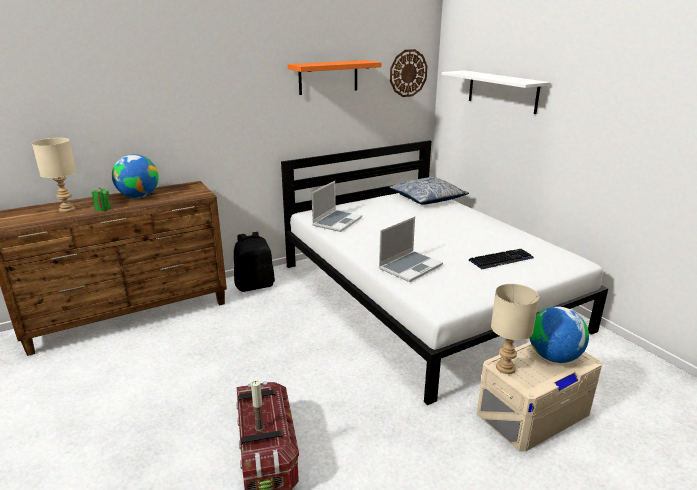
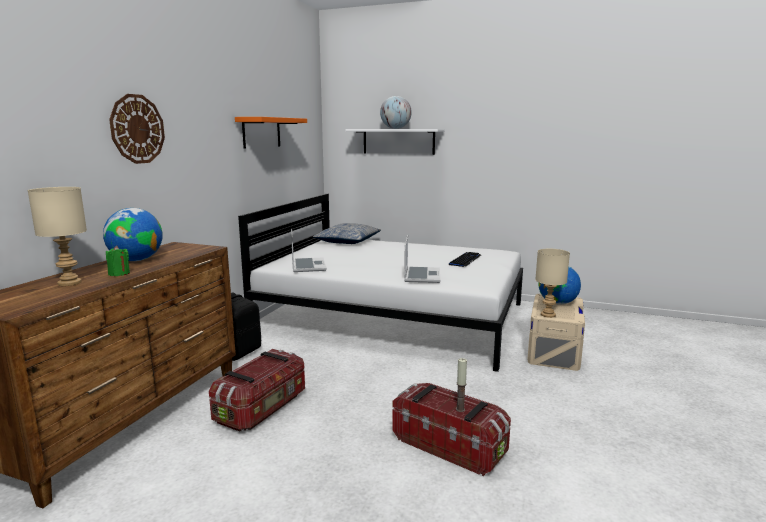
camera: 40 degrees left, 10 degrees down
(203, 343) = (263, 408): none -> storage box
(408, 73) = (307, 133): wall clock -> wall clock (137, 129)
(491, 76) = (395, 128): none -> globe

